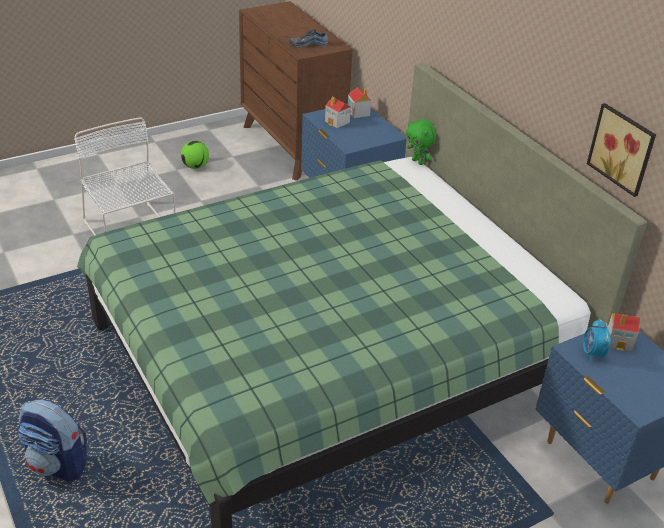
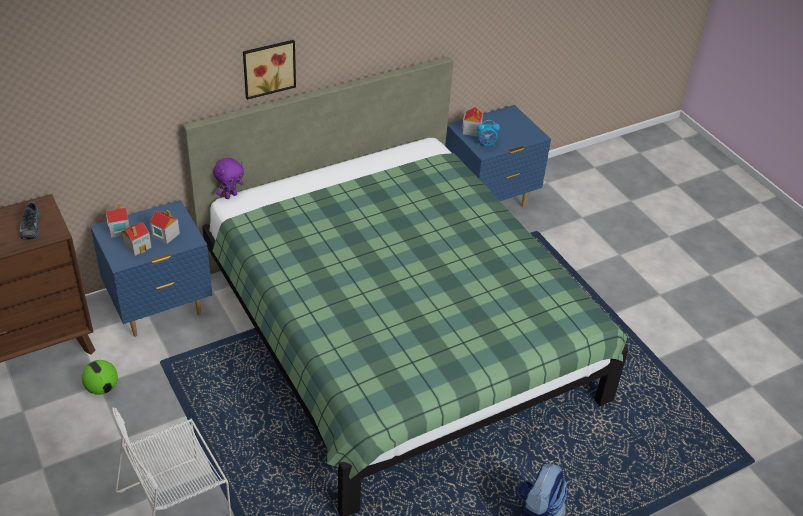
camera: 90 degrees left, 5 degrees up
(195, 166) = (39, 448): football -> football (102, 388)
(355, 133) = (165, 235): none -> toy house
(418, 162) = (230, 195): green plush toy -> purple plush toy
(623, 148) = (413, 31): picture -> picture (268, 67)

